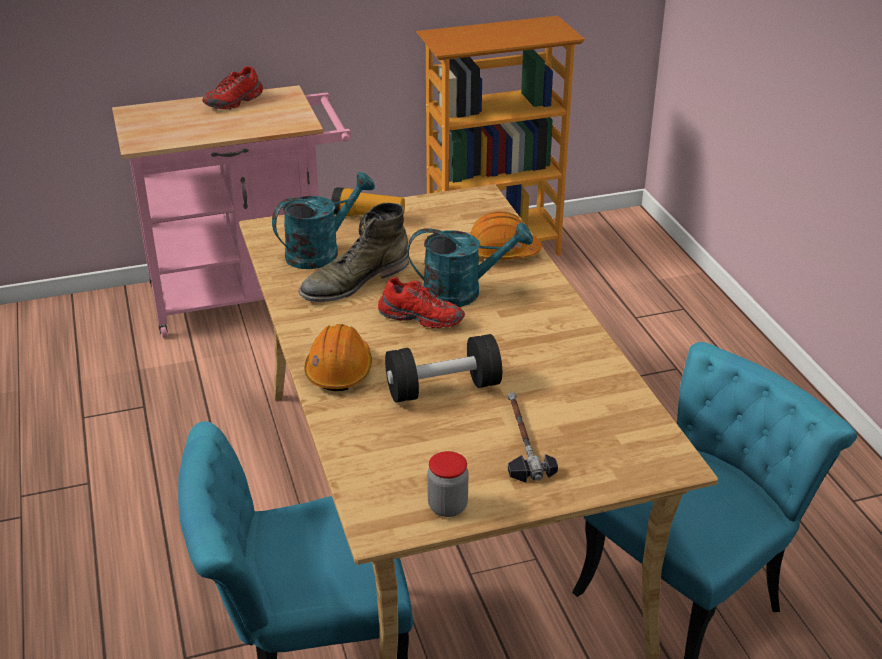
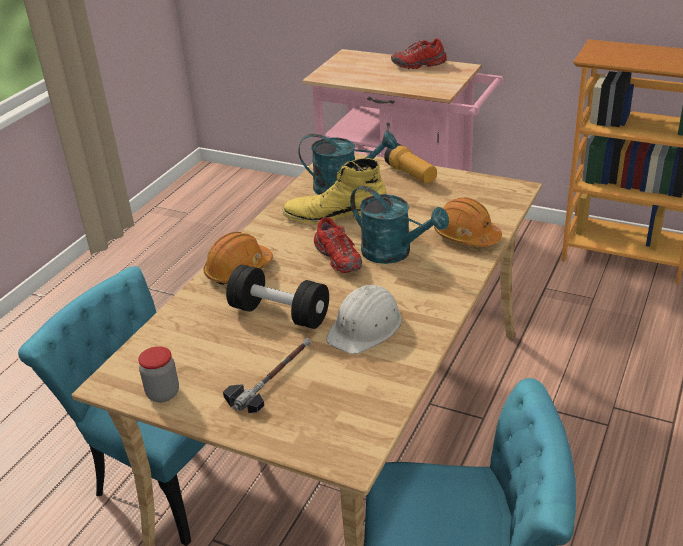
camera: 45 degrees right, 0 degrees up
(354, 281) = (335, 215): green boot -> yellow boot
(534, 363) = (366, 327): none -> white hard hat

